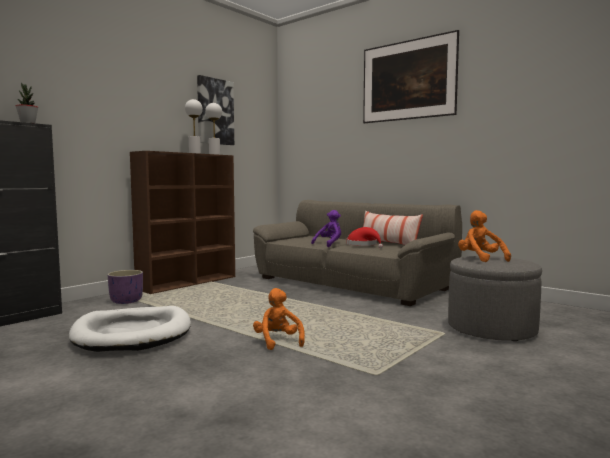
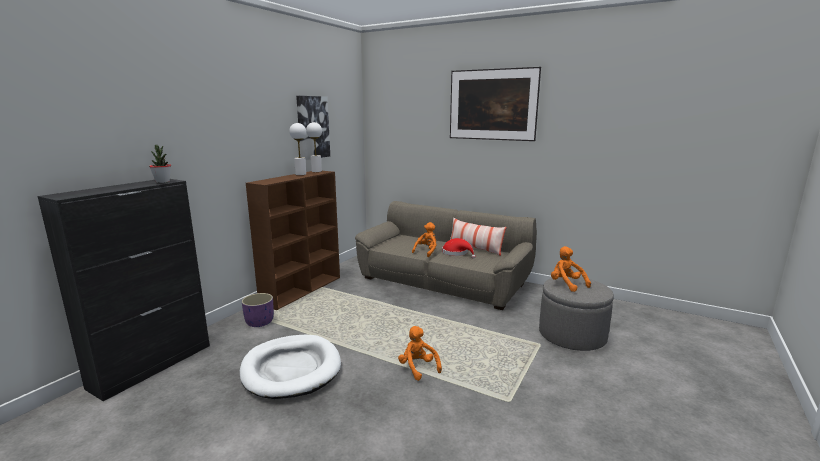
camera: 10 degrees left, 10 degrees up
(329, 244) = (426, 252): purple plush toy -> orange plush toy

